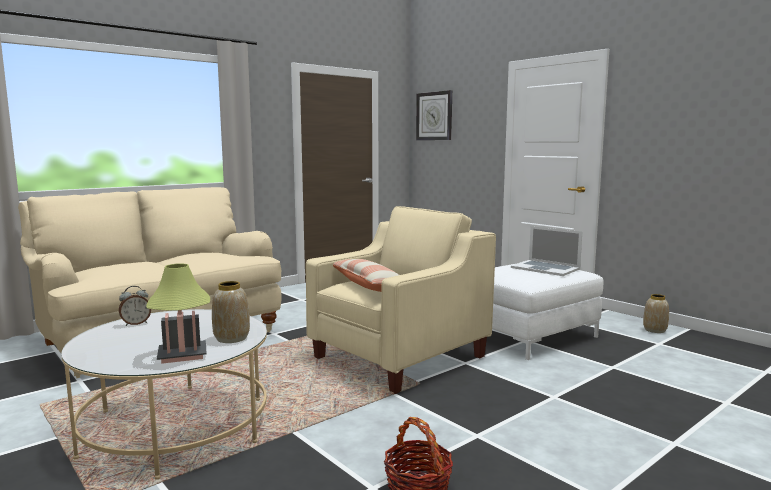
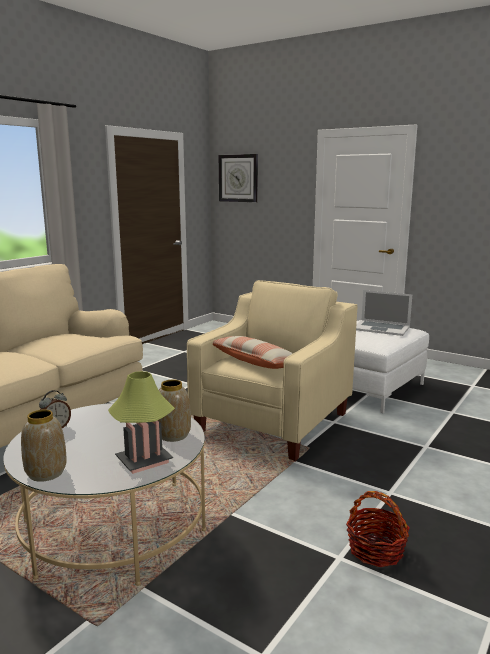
camera: 15 degrees left, 5 degrees up
(654, 330) = (461, 373): vase -> vase (46, 473)

